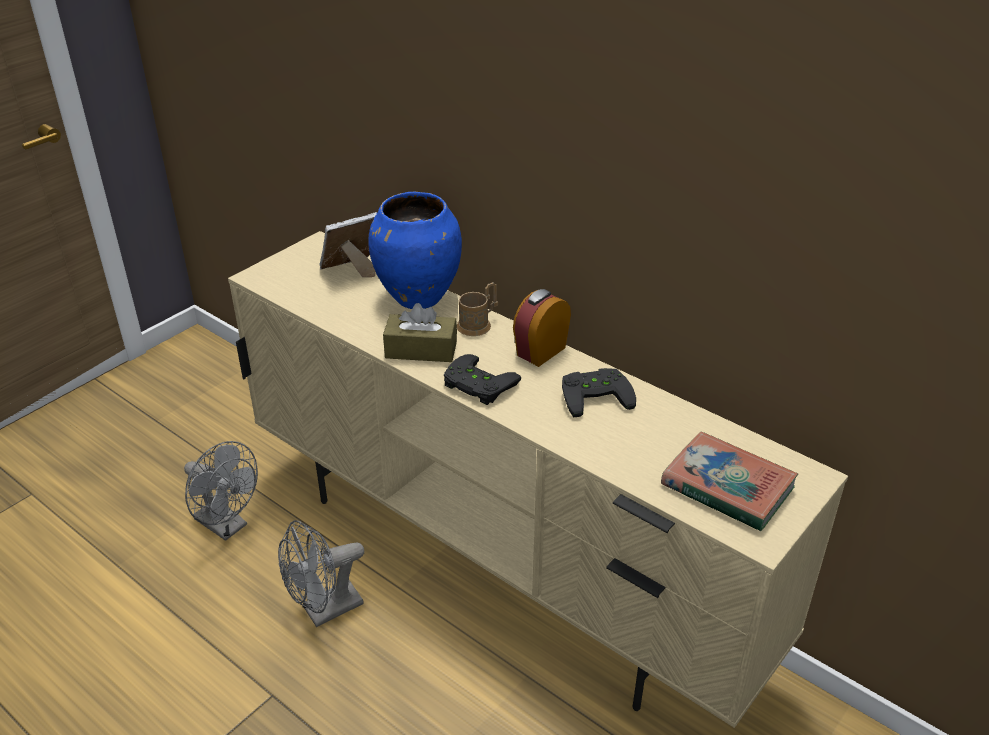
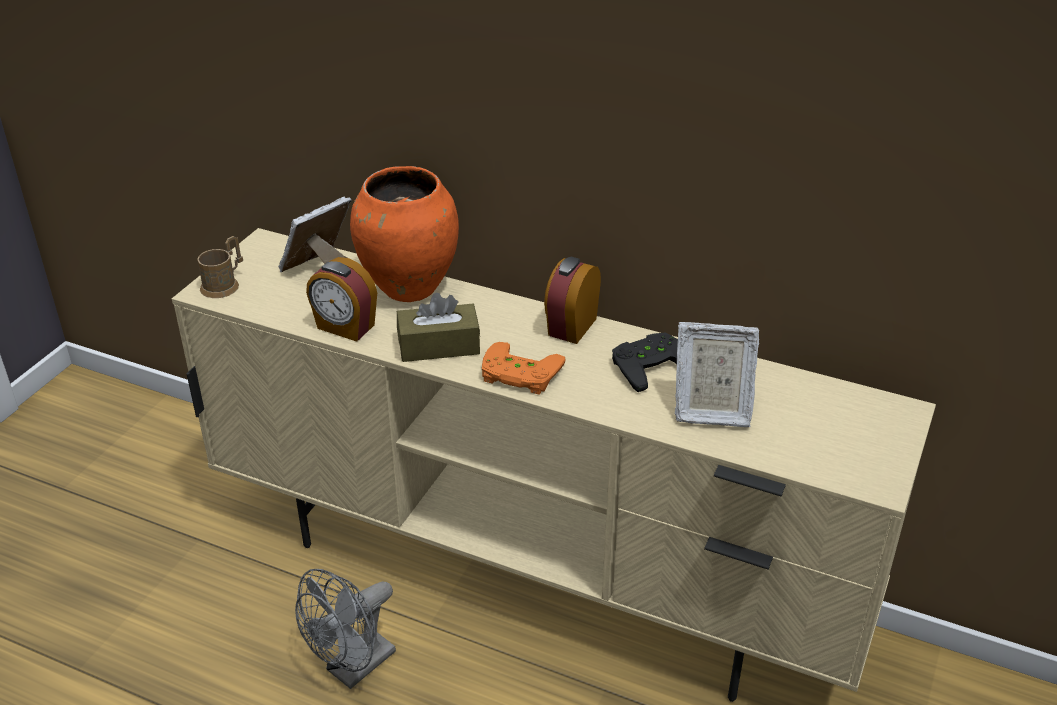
camera: 15 degrees left, 0 degrees up
(227, 526) = (199, 596): grey fan -> none
(351, 322) = (345, 327): none -> alarm clock
(418, 298) = (409, 289): blue vase -> orange vase
(476, 385) = (518, 375): black game controller -> orange game controller
(478, 324) = (490, 307): brown mug -> brown mug (224, 284)
(631, 444) = (710, 410): none -> picture frame
(727, 487) = (825, 437): book -> none

